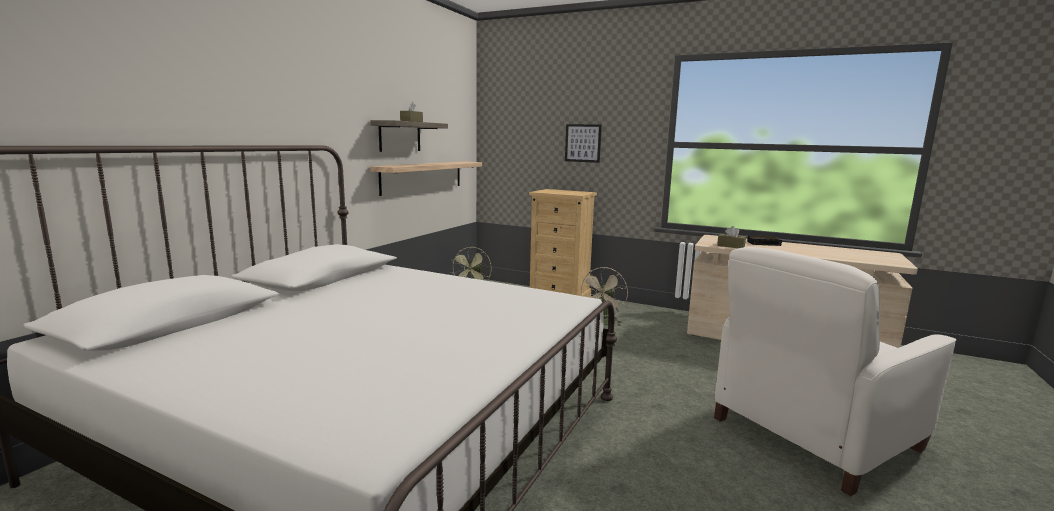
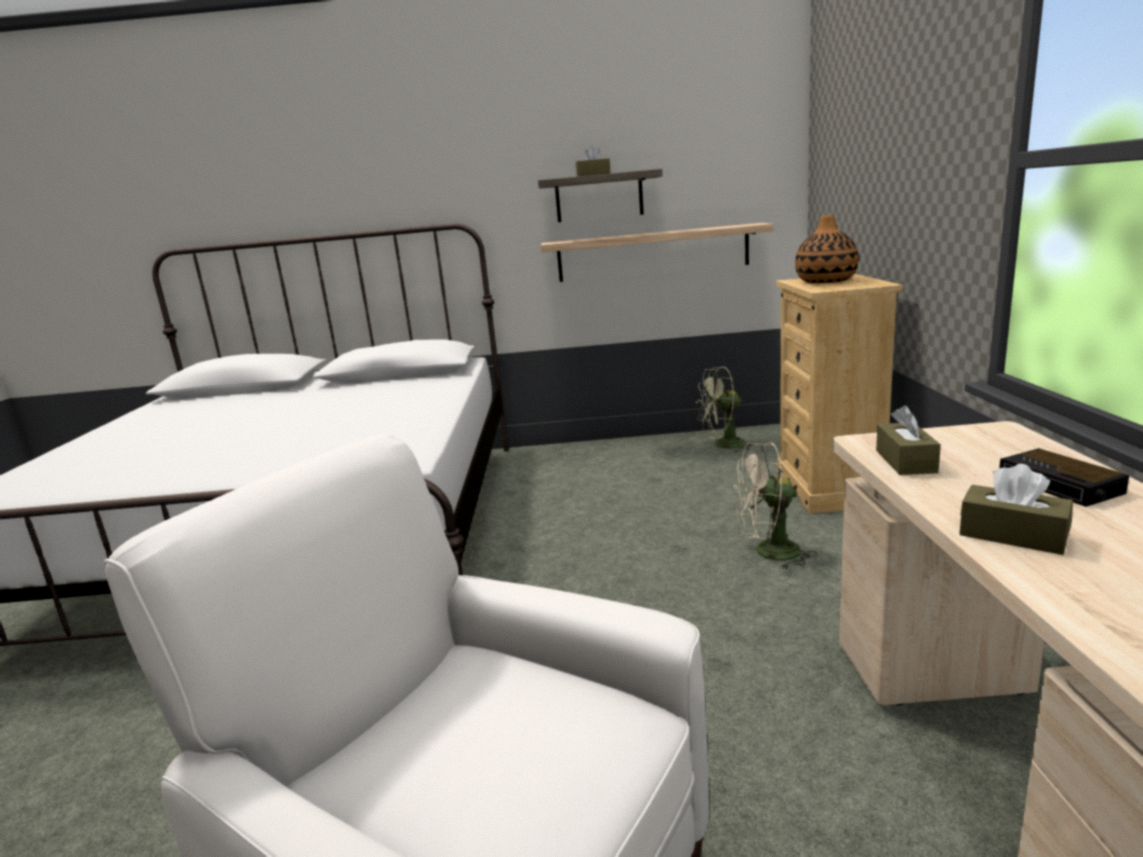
camera: 65 degrees right, 5 degrees up
(558, 192) = (826, 281): none -> vase
(583, 143) = (898, 174): picture -> none
(796, 252) = (1012, 535): none -> brown tissue box

